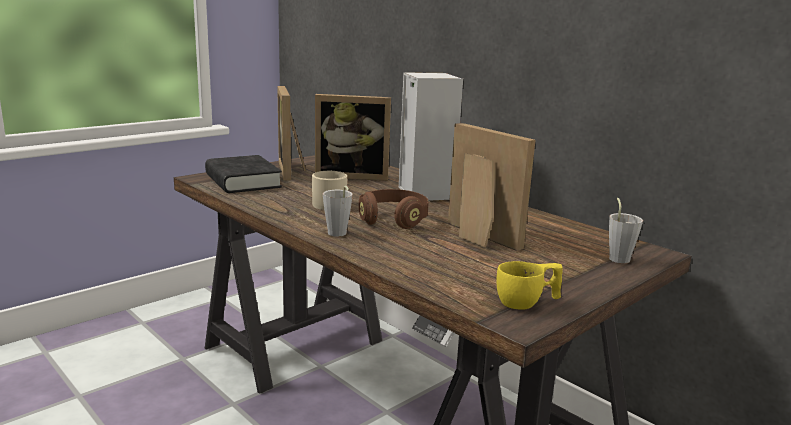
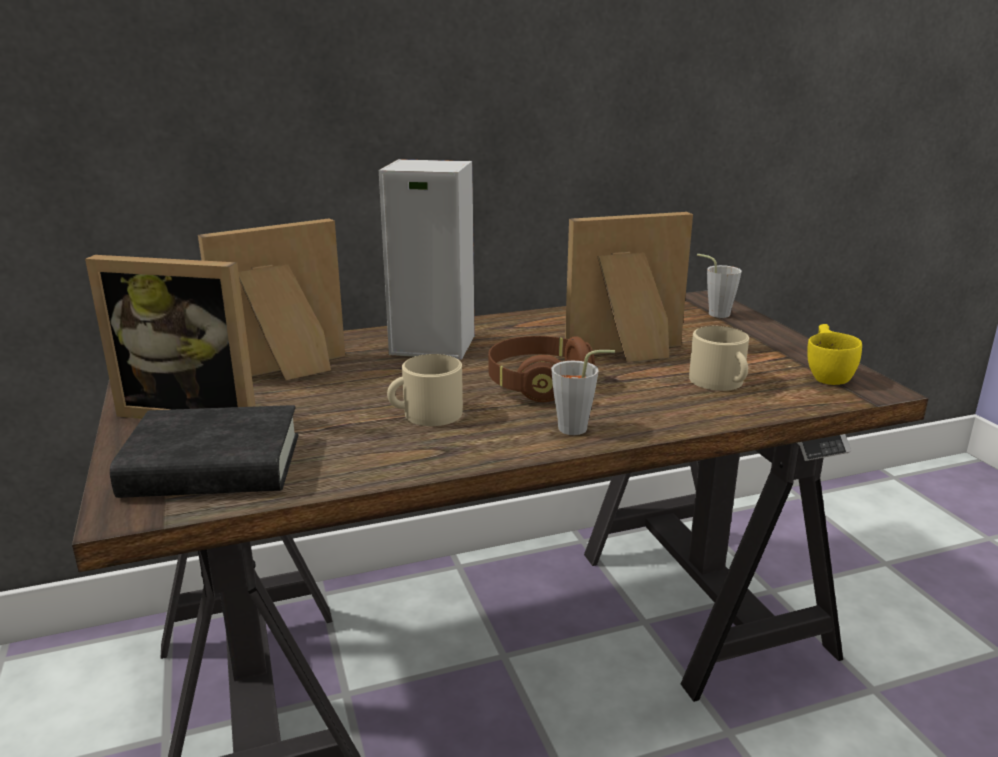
camera: 65 degrees left, 5 degrees up
(352, 175) = (289, 372): picture frame -> picture frame turned 150 degrees counterclockwise
(457, 266) = (720, 382): none -> beige mug

